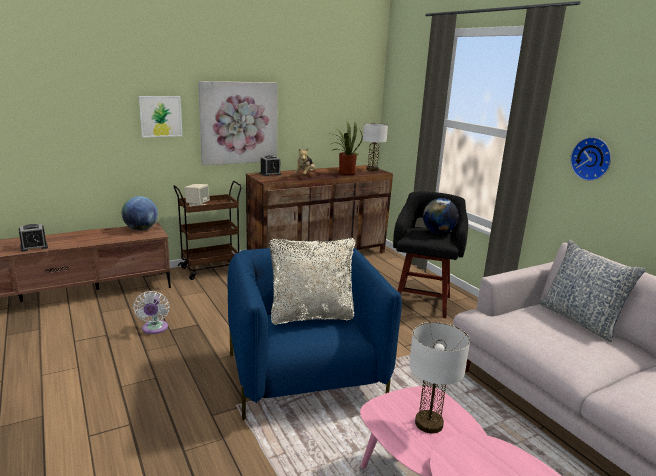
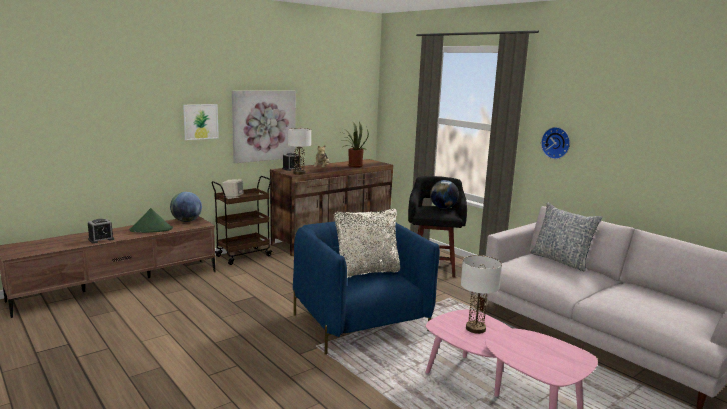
camera: 10 degrees left, 5 degrees down
(96, 238) = (151, 229): none -> green hat
(154, 329) = (219, 302): white fan -> none
(372, 169) = (374, 162): table lamp -> table lamp (299, 173)

